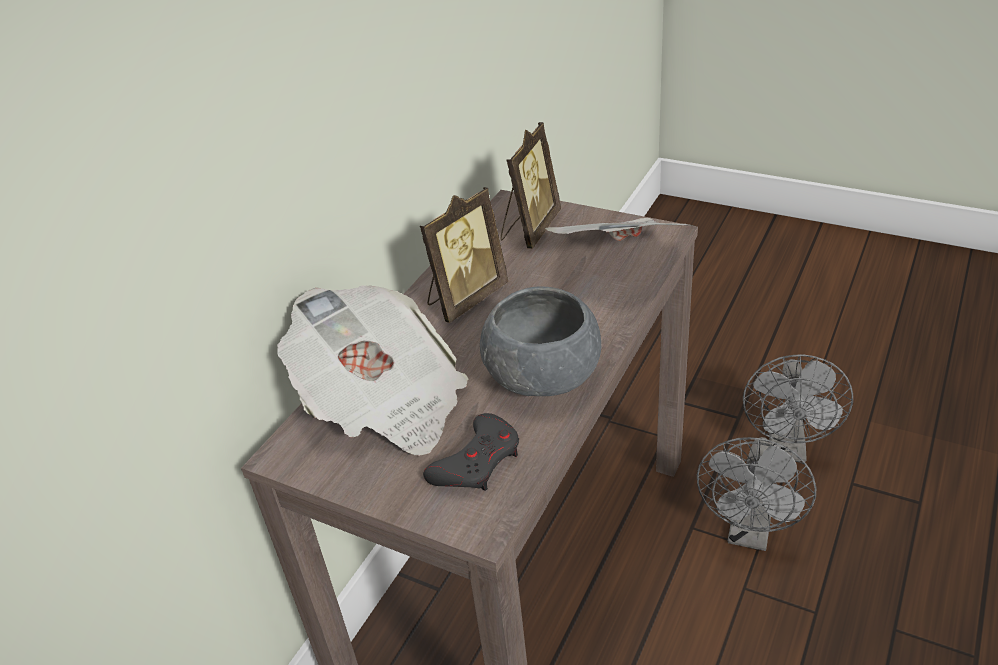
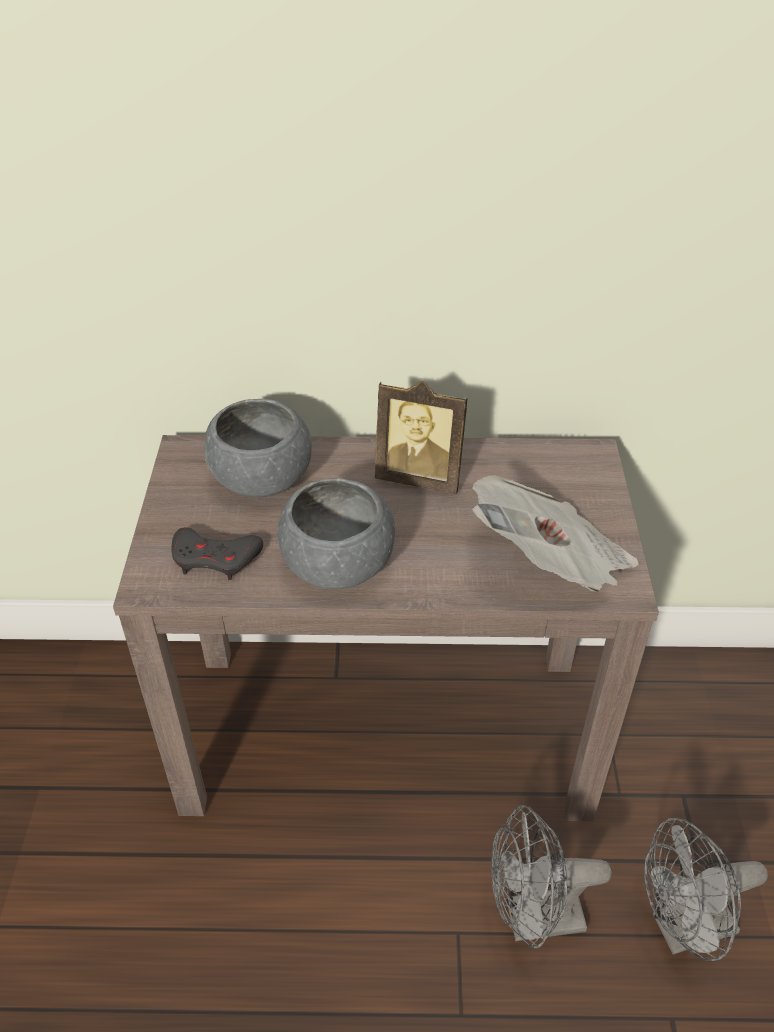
camera: 60 degrees right, 5 degrees up
(384, 402) = (261, 479): newspaper -> grey bowl
(529, 229) = (558, 482): picture frame -> none

